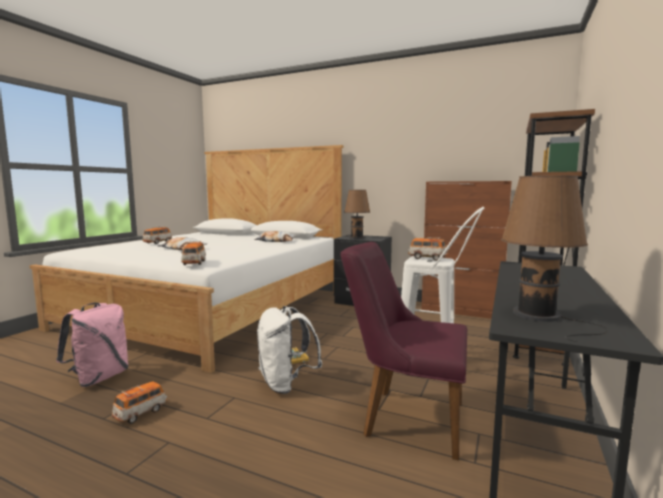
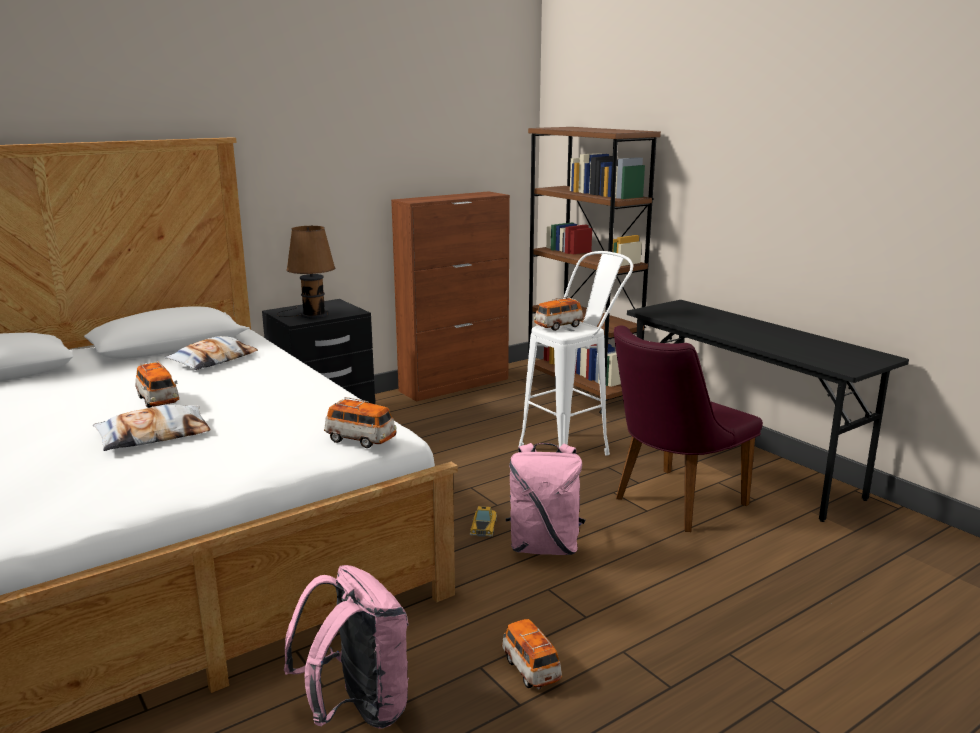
camera: 60 degrees left, 10 degrees up
(157, 242) = (38, 448): toy car -> toy car (158, 400)
(286, 384) = (544, 547): white backpack -> pink backpack
(541, 316) = (826, 356): brown table lamp -> none

